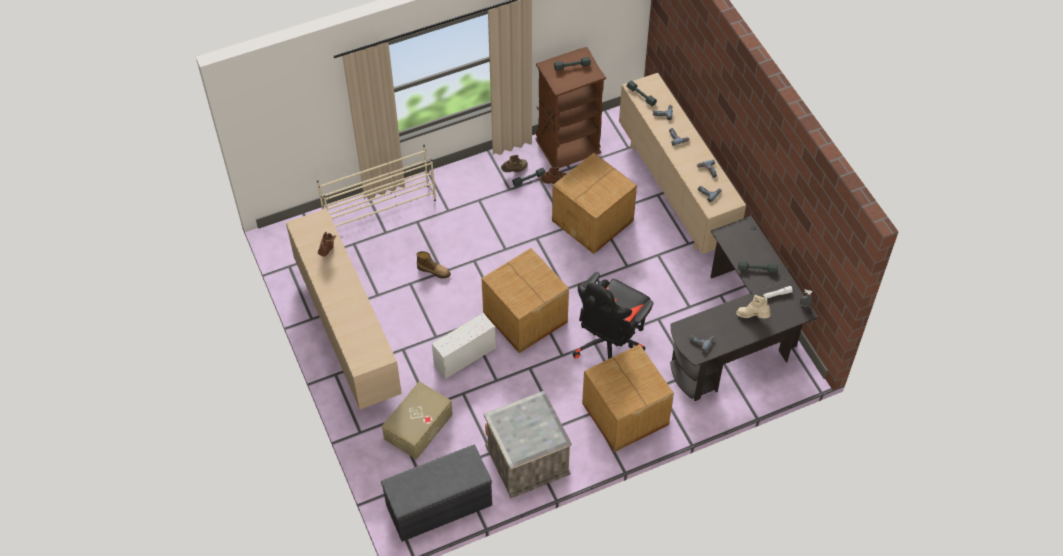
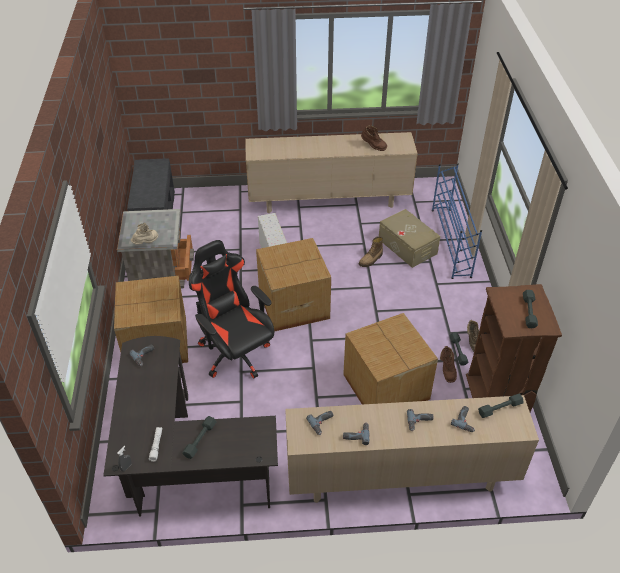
camera: 110 degrees right, 10 degrees down
(381, 210) = (450, 242): beige shoe rack -> blue shoe rack
(418, 427) = (225, 219): beige storage box -> beige storage box (407, 246)
(752, 316) = (144, 411): beige boot -> beige boot (146, 243)

